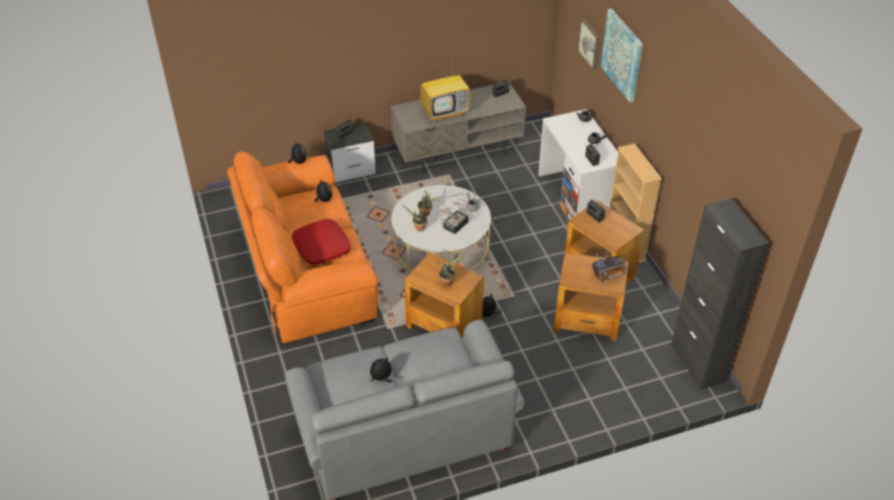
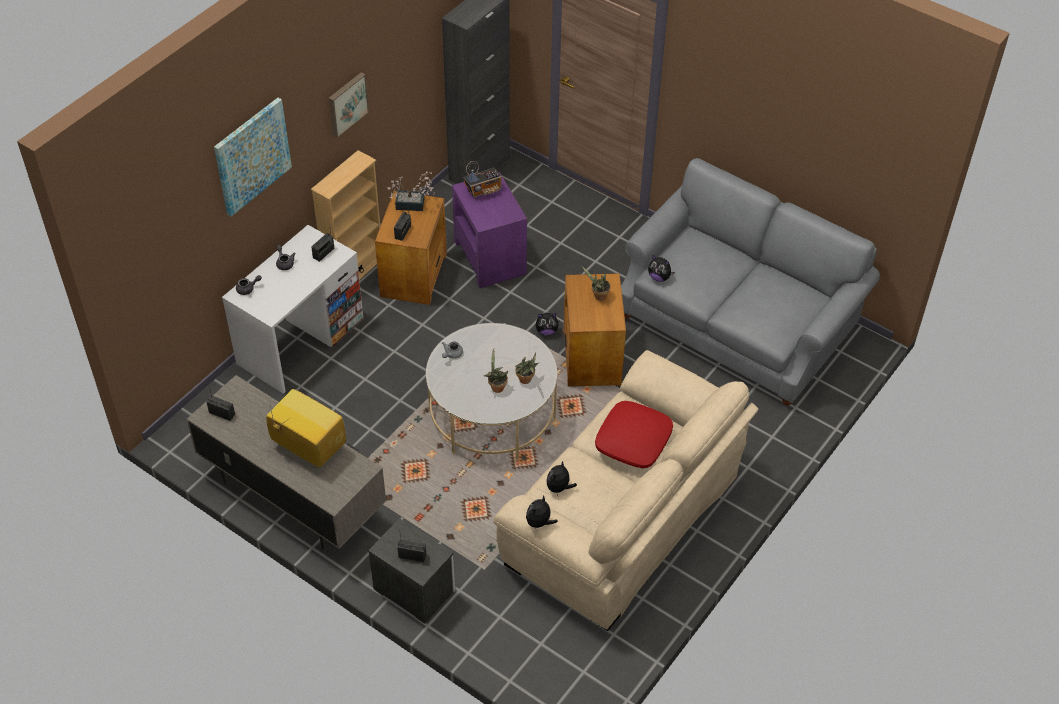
camera: 125 degrees left, 5 degrees up
(306, 272) = (625, 517): orange sofa -> beige sofa
(381, 378) = (748, 291): plush toy -> plush toy (659, 277)
(453, 226) = (498, 353): potted plant -> potted plant (413, 204)
(587, 320) = (490, 257): brown side table -> purple side table
(590, 43) = (192, 235): picture -> picture (346, 104)
(608, 275) = (484, 190): radio -> radio turned 120 degrees clockwise

